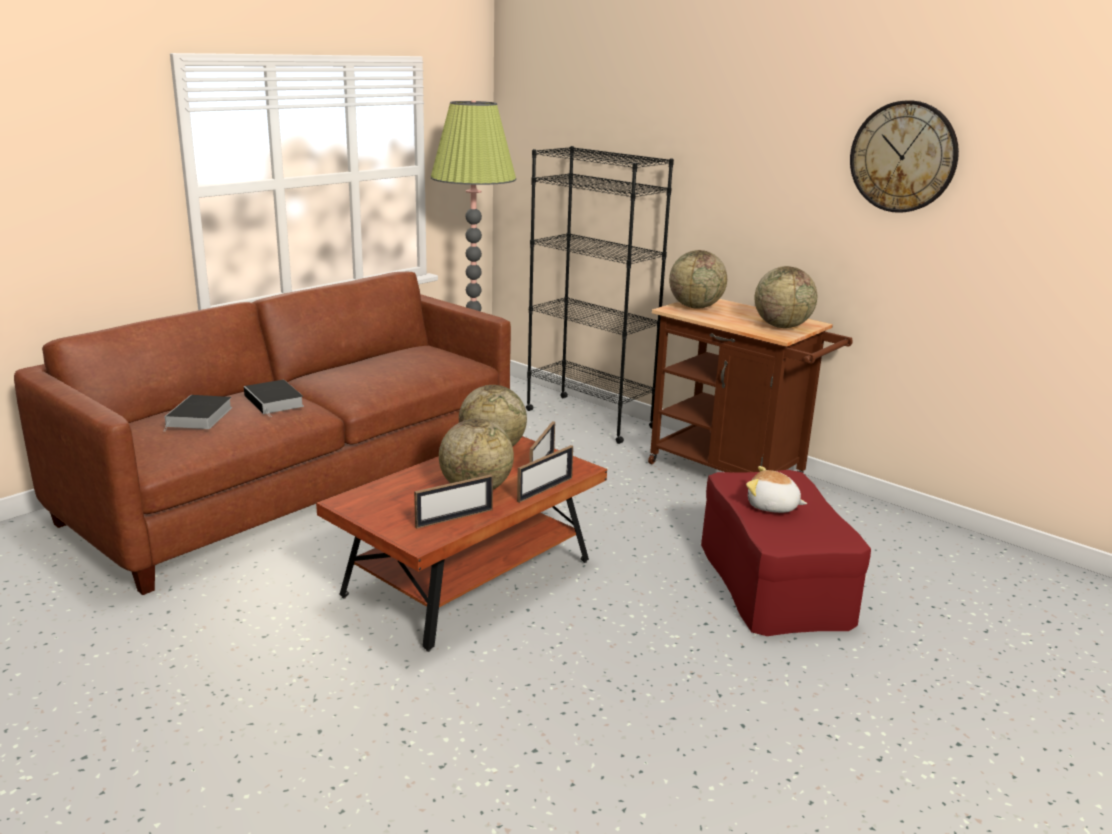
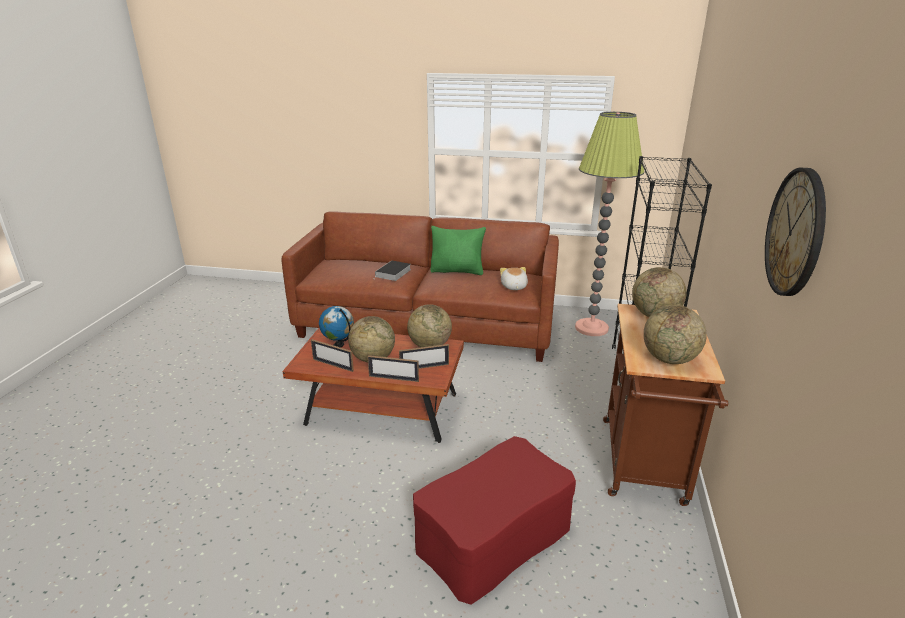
camera: 60 degrees right, 5 degrees up
(199, 417) = (357, 267): book -> none
(339, 371) = (457, 271): none -> green pillow
(401, 502) = (339, 345): none -> globe
(772, 507) = (493, 479): plush toy -> plush toy (513, 287)

